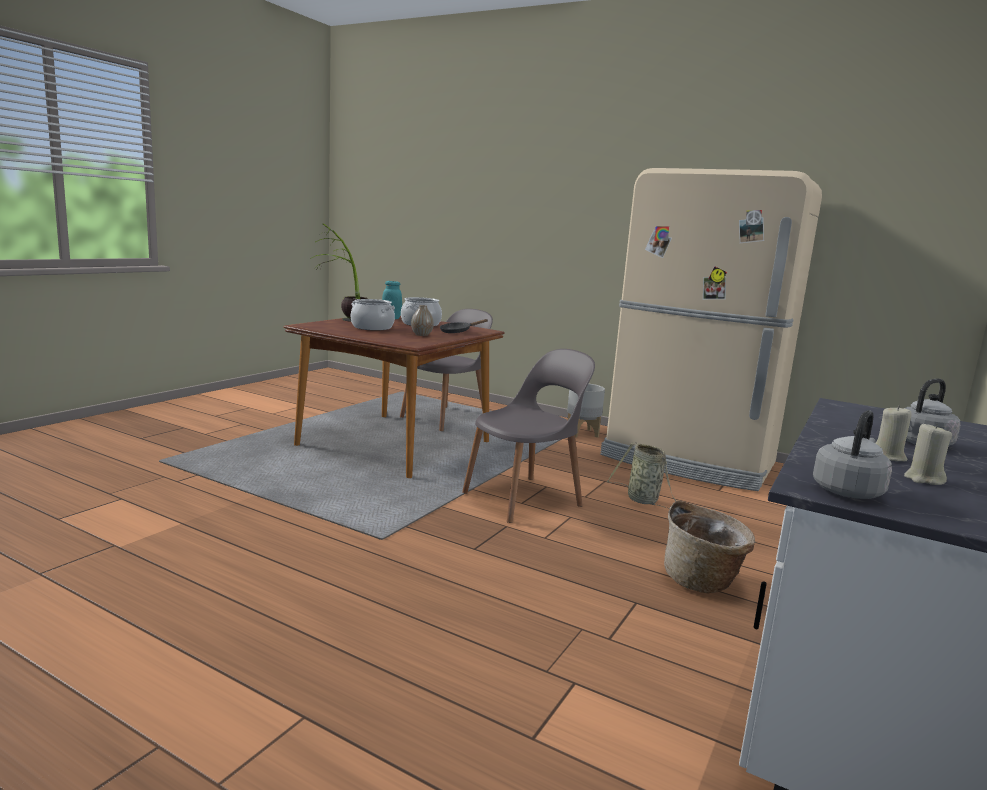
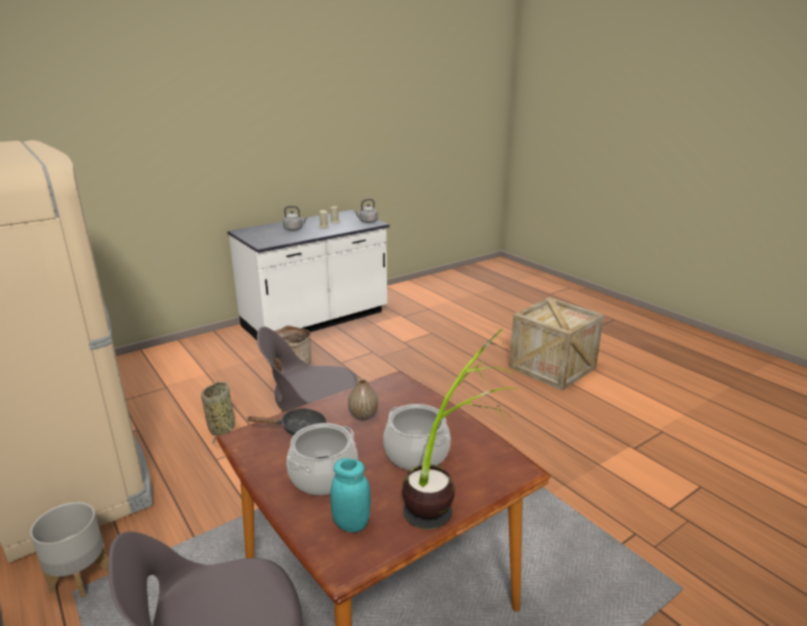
camera: 155 degrees left, 10 degrees up
(188, 675) = (552, 367): none -> crate

